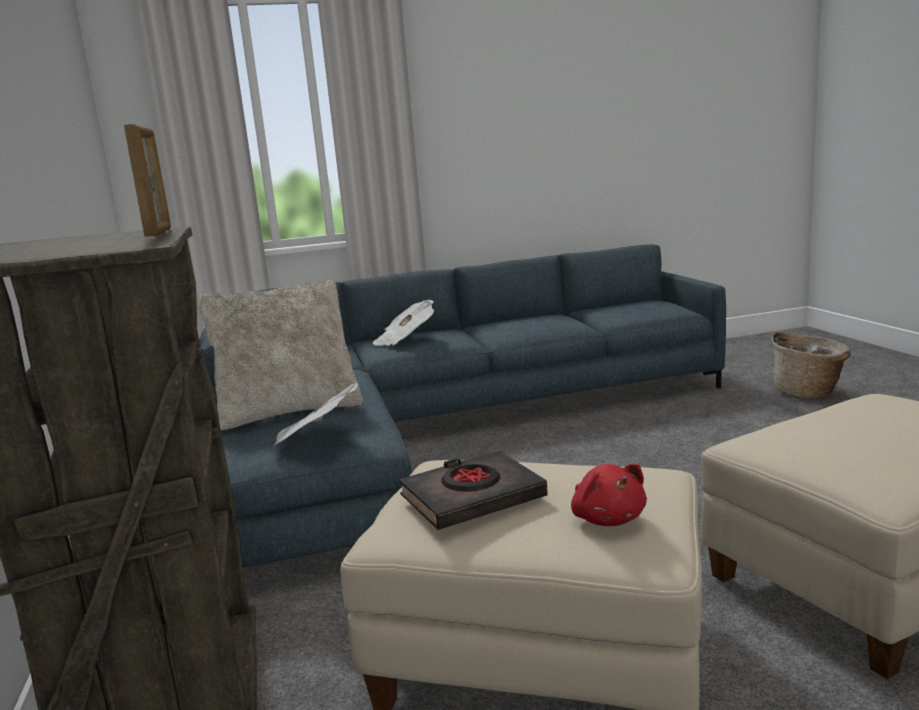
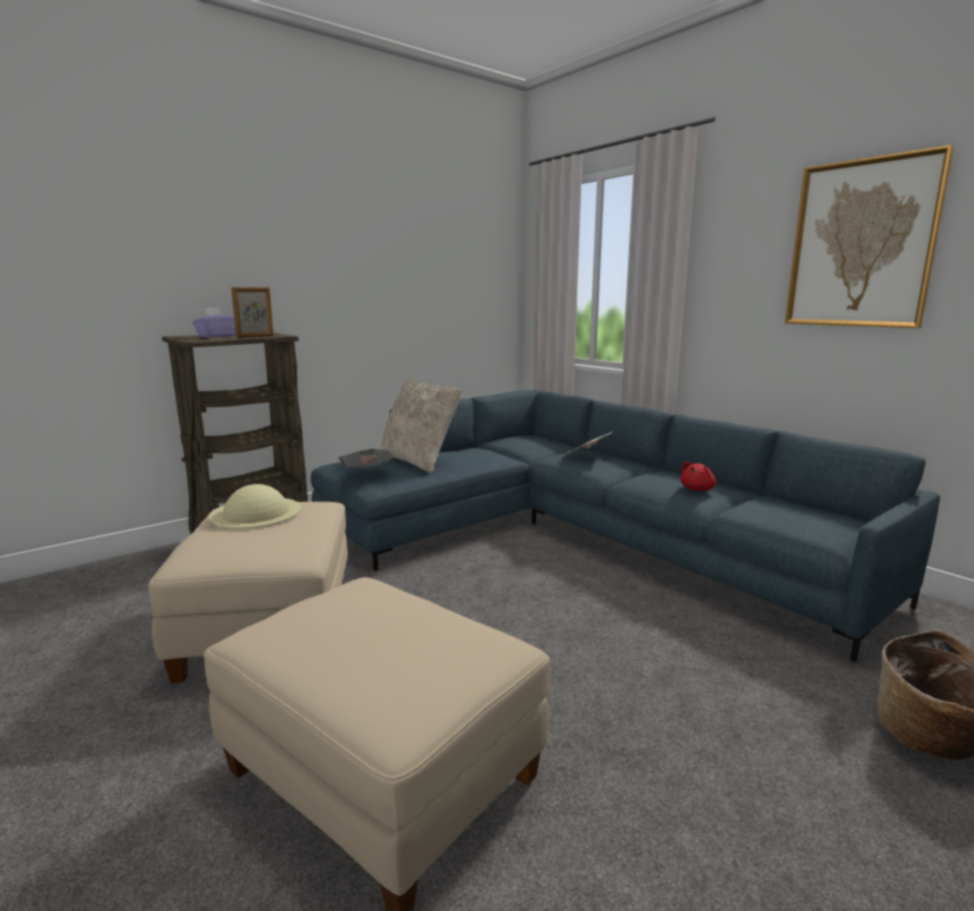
camera: 65 degrees right, 0 degrees up
(57, 247) = (216, 336): none -> purple tissue box
(472, 497) = (256, 512): black book -> beige hat
(553, 91) = (861, 244): none -> picture
(607, 518) = (223, 546): red plush toy -> red plush toy (698, 489)

